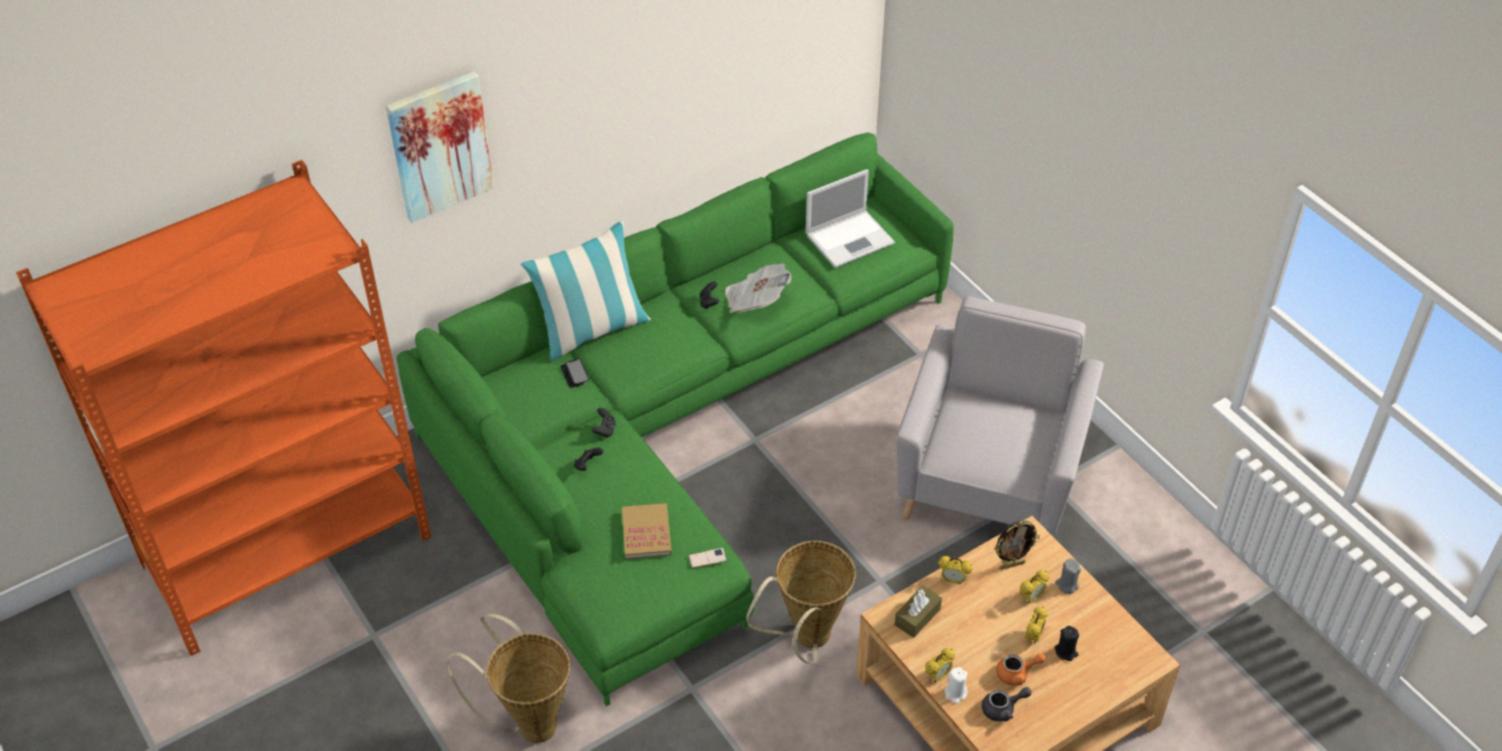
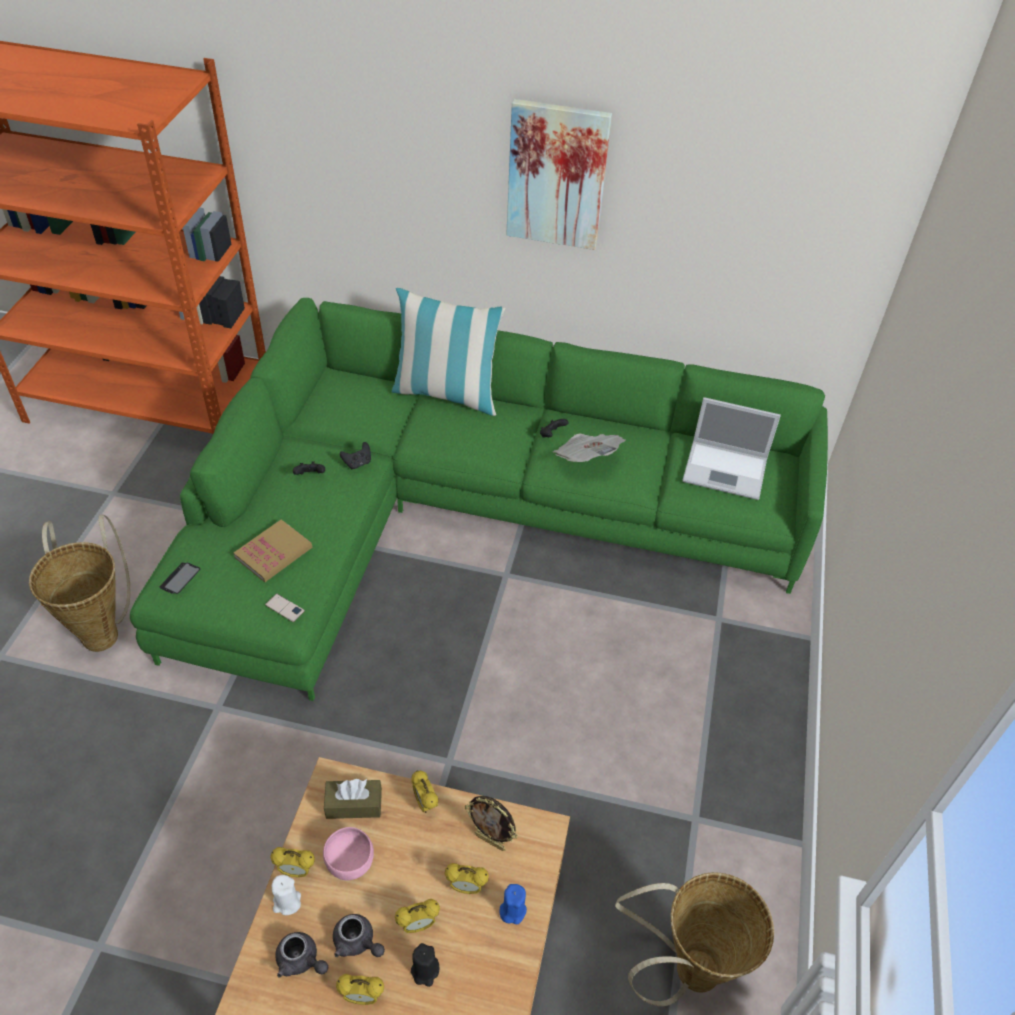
camera: 45 degrees right, 0 degrees up
(440, 146) = (357, 129): picture -> picture (557, 175)
(574, 374) = (392, 411): phone -> phone (180, 579)
(806, 641) = (335, 752): basket -> basket (685, 971)
(958, 644) = (350, 862): none -> pink bowl
(989, 480) = (644, 765): grey armchair -> none
(1017, 673) = (357, 942): orange teapot -> grey teapot
(1054, 692) = (362, 997): none -> alarm clock
(1067, 585) = (512, 910): grey candle -> blue candle

